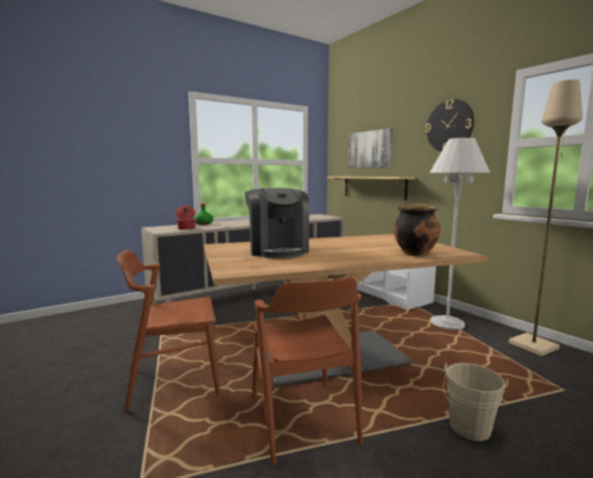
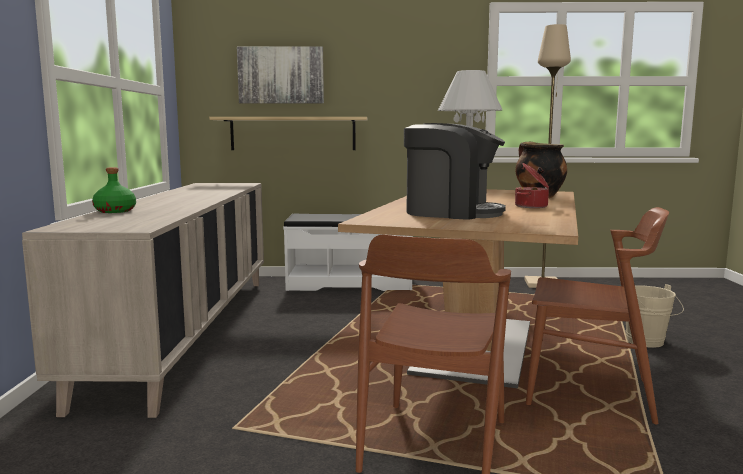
camera: 55 degrees left, 0 degrees up
(186, 228) = (146, 219): cooking pot -> cooking pot (532, 206)
(449, 126) = (414, 53): wall clock -> none

